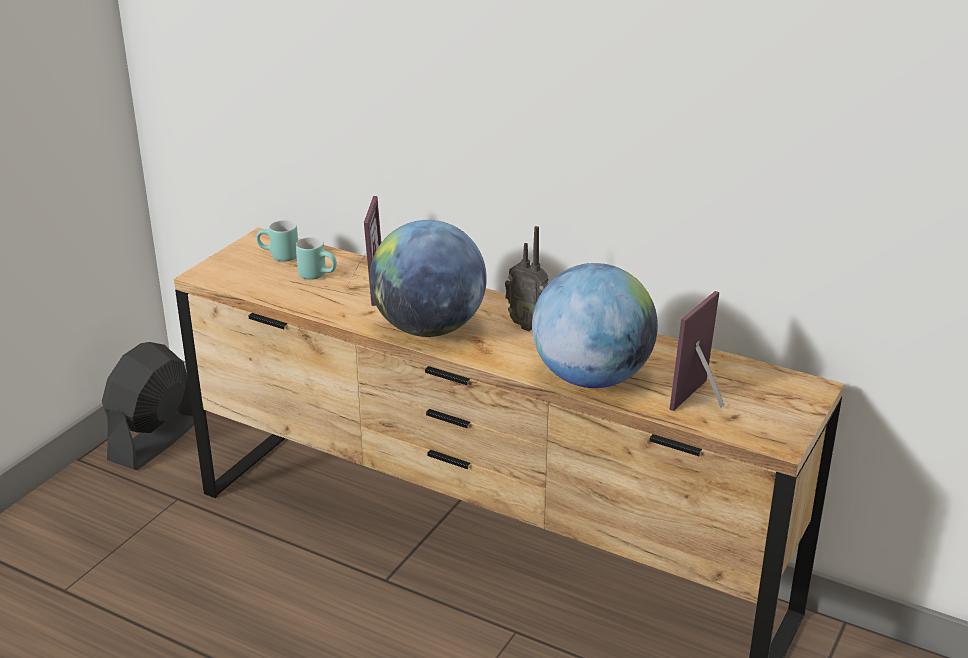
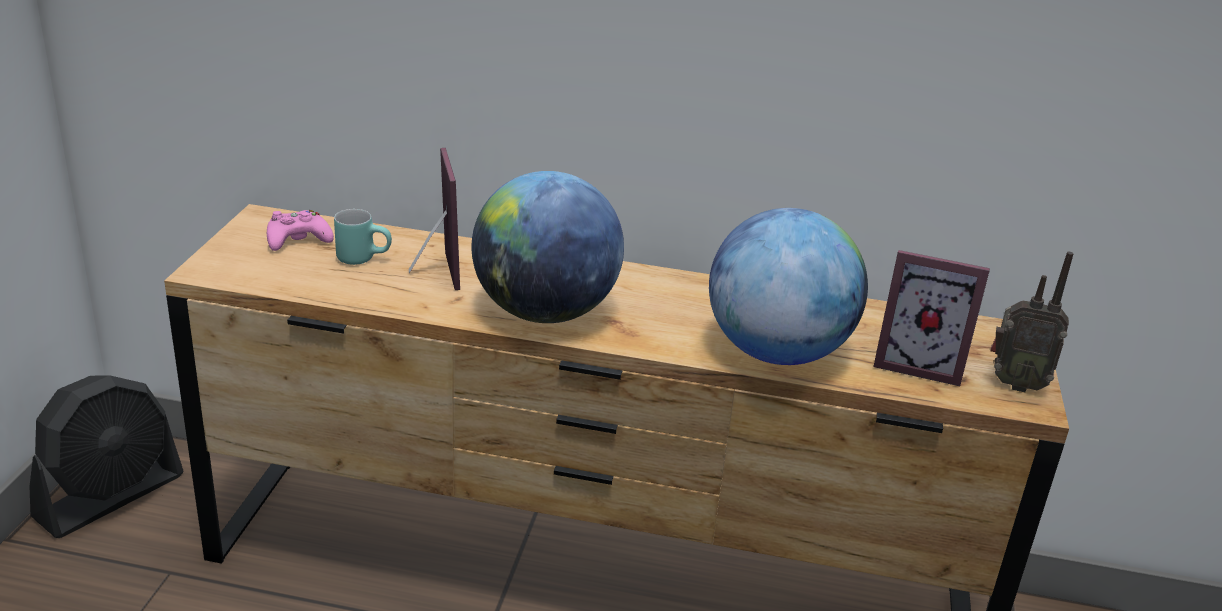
camera: 20 degrees left, 0 degrees up
(155, 439) = (110, 496): black fan -> black fan turned 150 degrees counterclockwise
(278, 257) = (298, 239): turquoise mug -> pink game controller
(528, 325) = (662, 295): radio -> radio (1015, 383)
(704, 400) = (918, 364): picture frame -> picture frame turned 90 degrees counterclockwise

